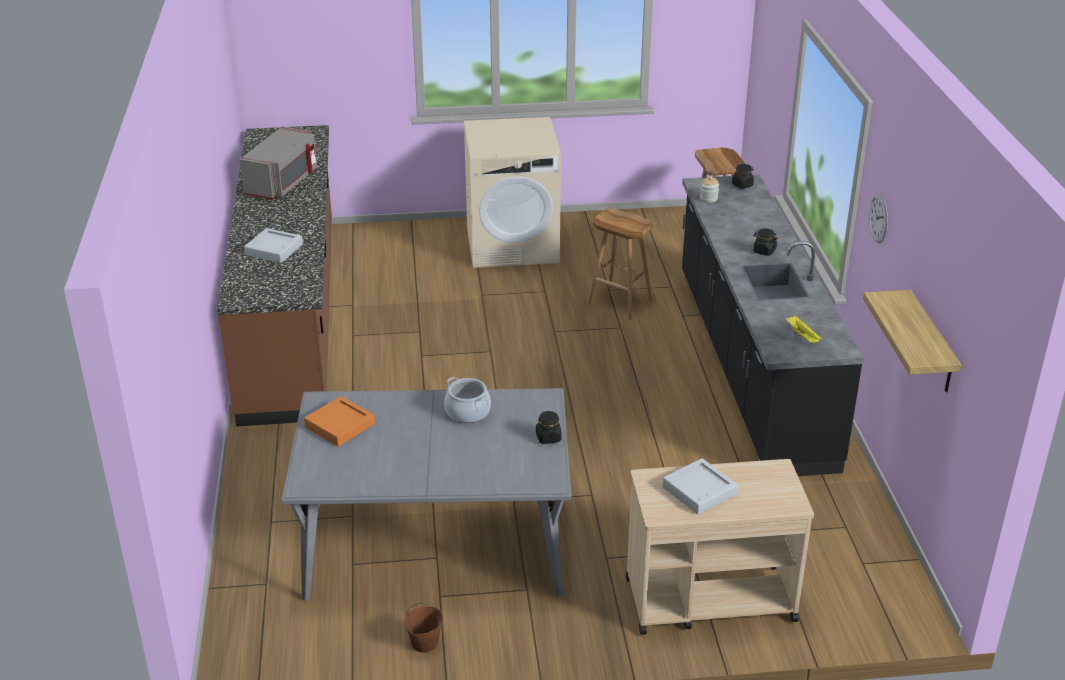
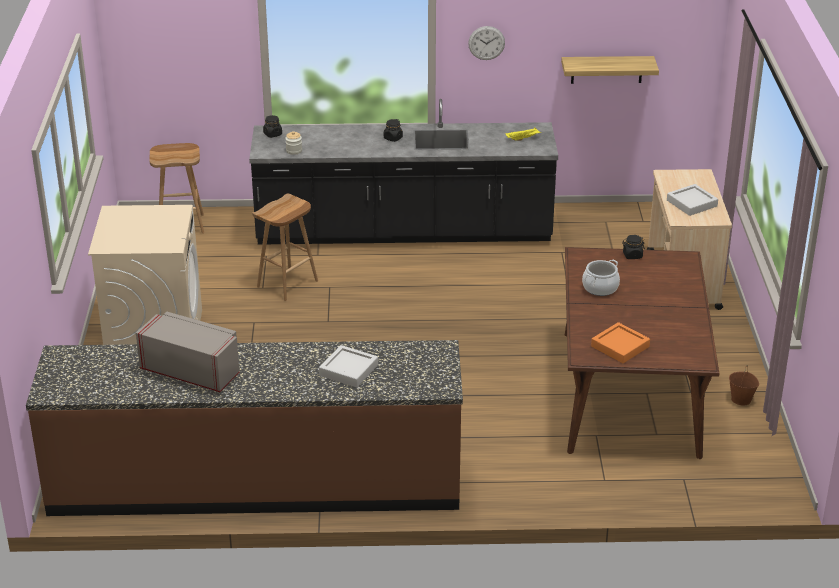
camera: 85 degrees left, 0 degrees up
(437, 543) = (629, 392): grey dining table -> brown dining table

